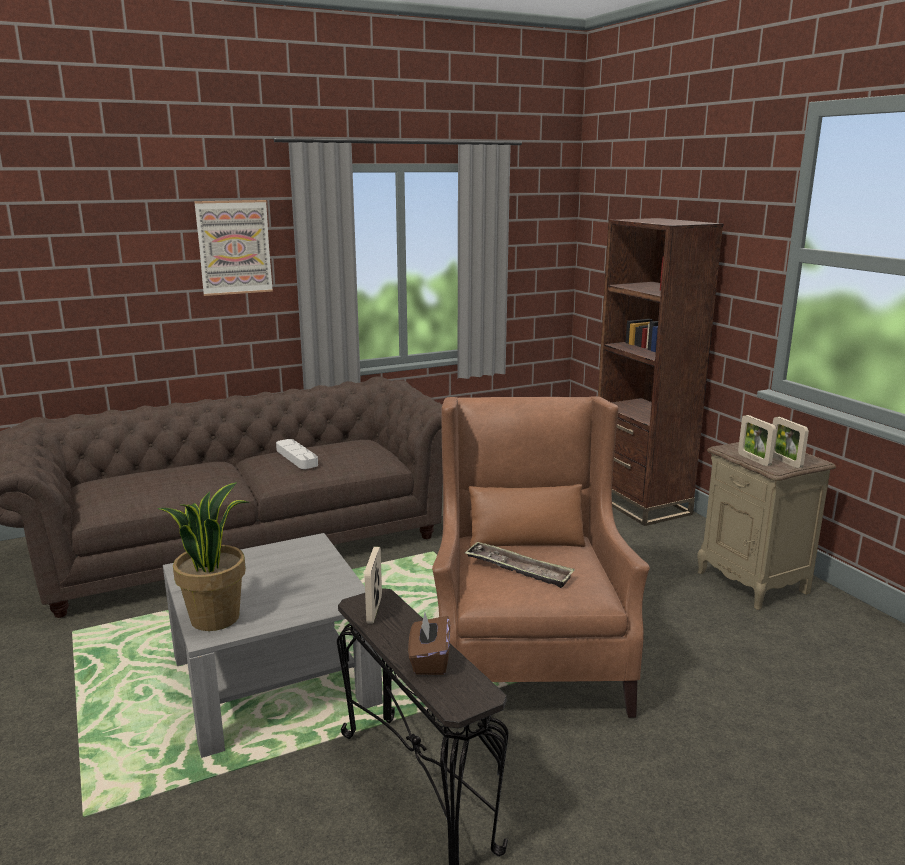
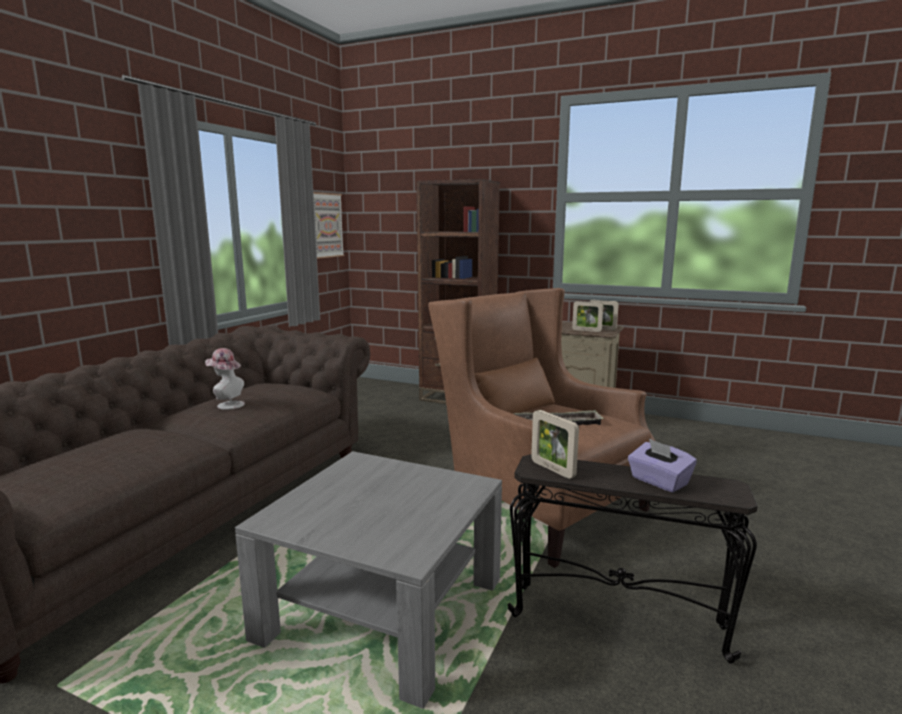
camera: 40 degrees left, 5 degrees down
(215, 617) = (388, 543): potted plant -> none
(234, 247) = (79, 193): picture -> picture (326, 225)
(296, 457) = (227, 405): grey tray -> hat
(429, 660) = (659, 482): brown tissue box -> purple tissue box

